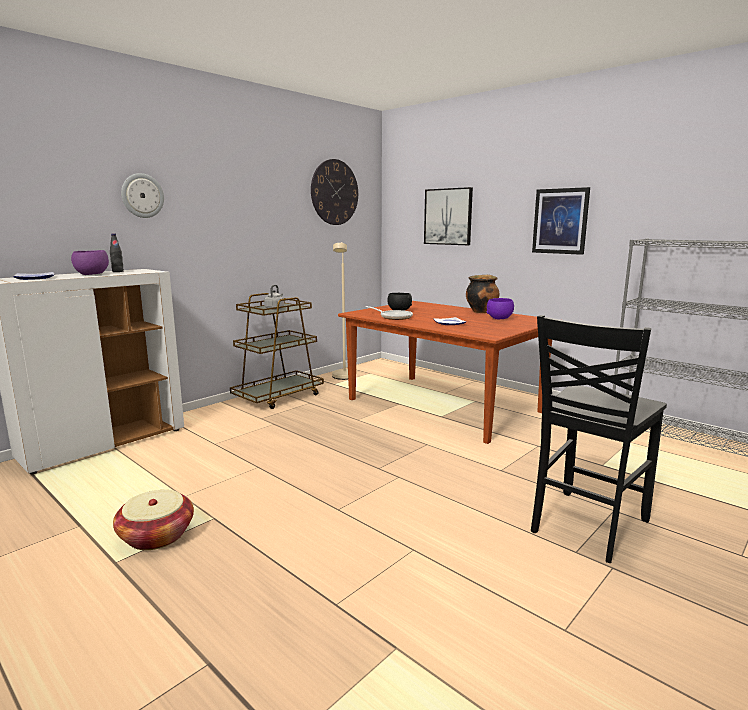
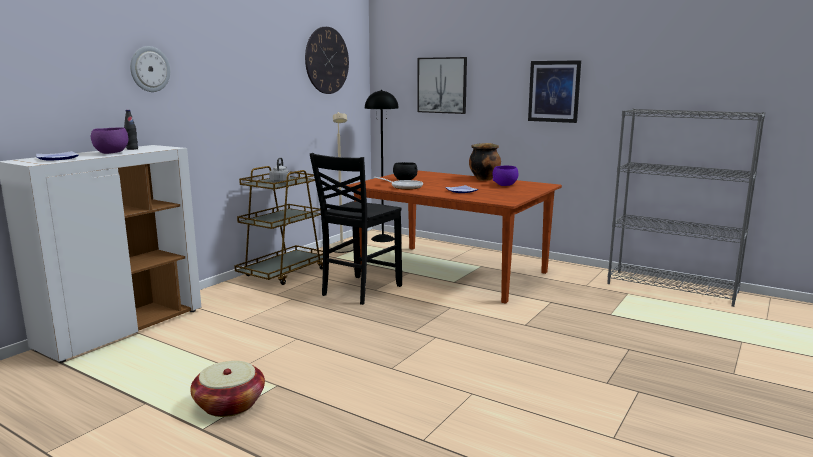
camera: 10 degrees left, 0 degrees up
(387, 367) = (382, 238): none -> black floor lamp
(586, 526) = (609, 363): black chair -> black chair (359, 290)

